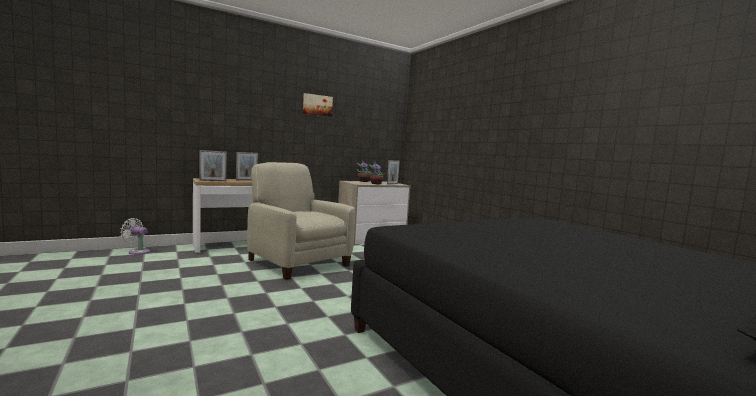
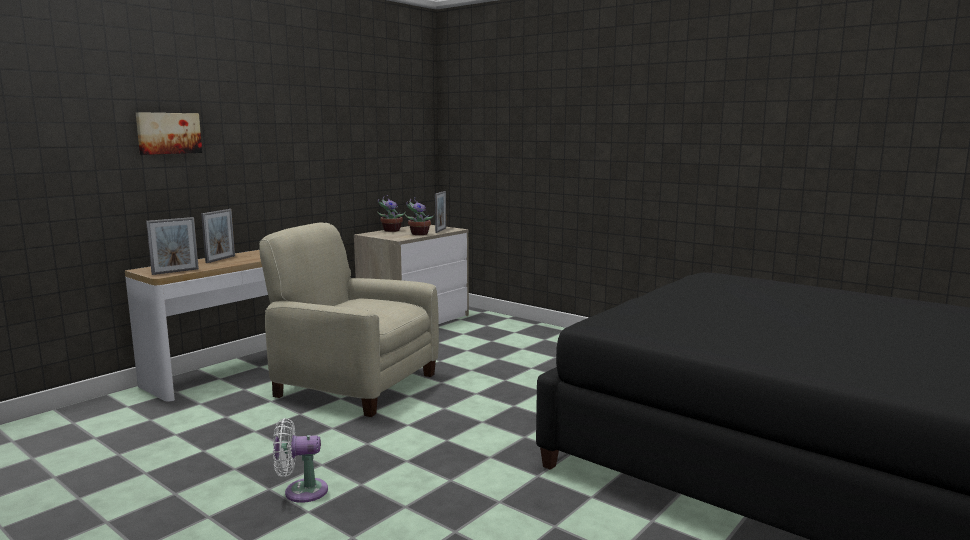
camera: 20 degrees left, 5 degrees up
(137, 251) = (55, 422): white fan -> white fan (301, 491)
(317, 105) = (309, 111): picture -> picture (168, 133)

